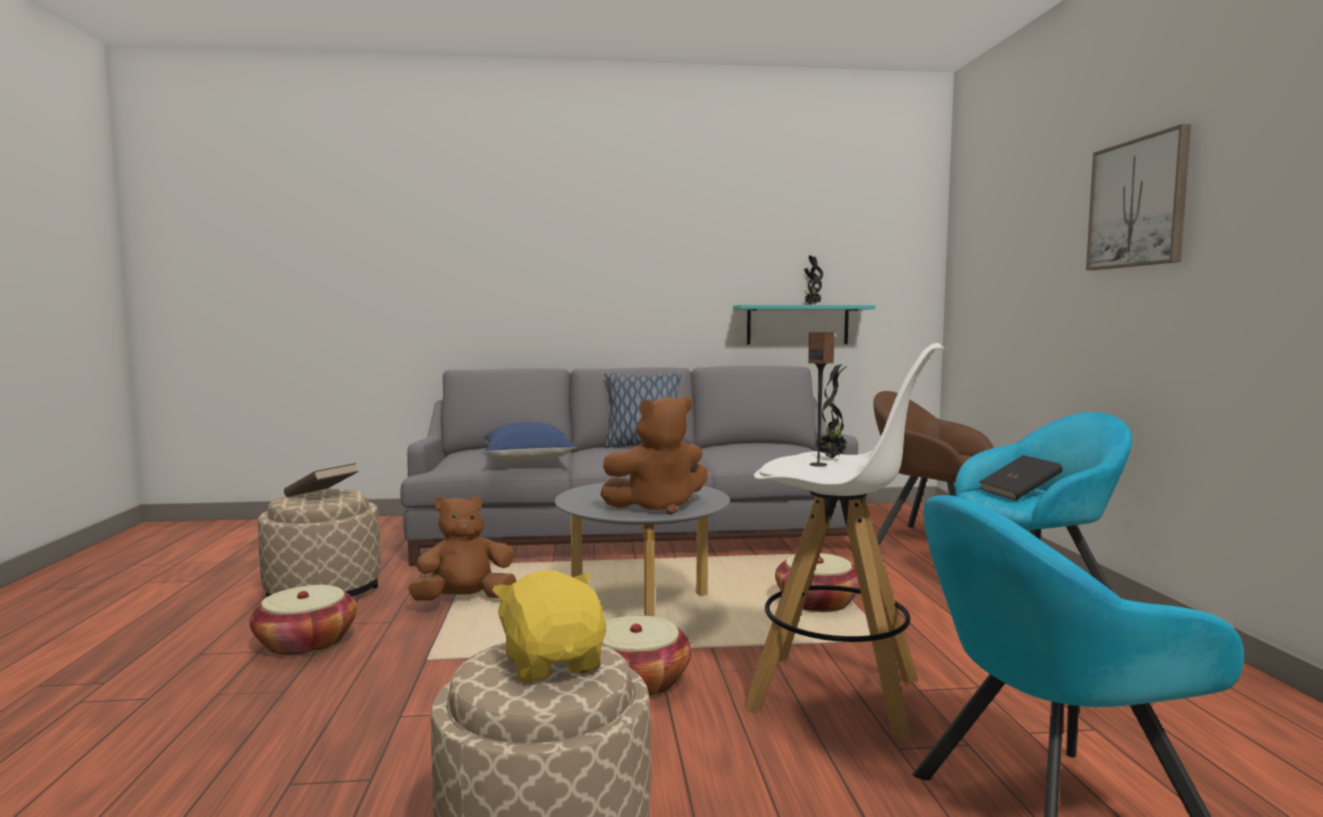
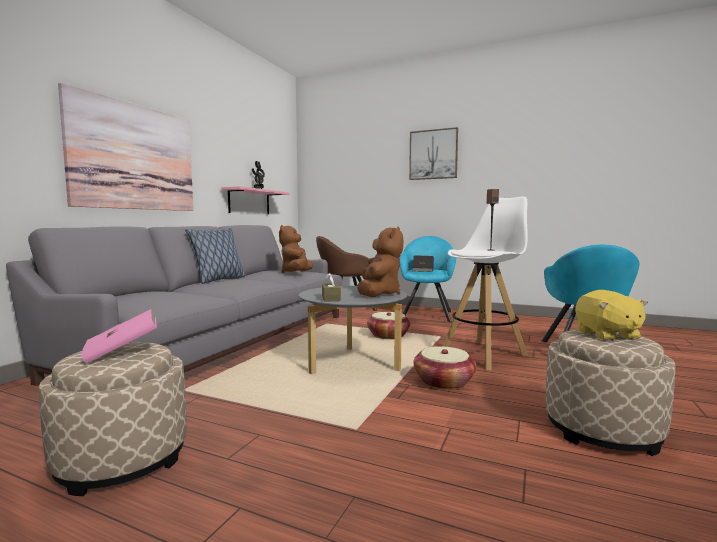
camera: 60 degrees left, 0 degrees up
(306, 643) = (254, 478): basket -> none
(321, 496) = (122, 352): brown book -> pink book
(464, 600) = (258, 403): brown plush toy -> brown plush toy (296, 273)
(527, 461) = (191, 296): blue pillow -> none
(553, 663) = (607, 335): yellow plush toy -> yellow plush toy turned 105 degrees counterclockwise
(586, 280) = (134, 157): none -> picture
(587, 496) = (331, 298): none -> brown tissue box
(797, 324) = (249, 202): turquoise shelf -> pink shelf
(832, 458) = (475, 249): potted plant -> none

